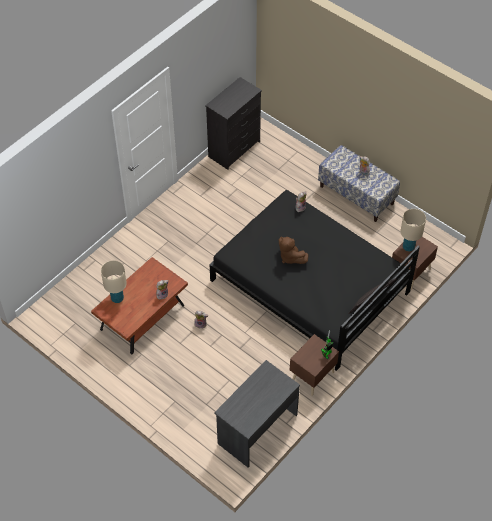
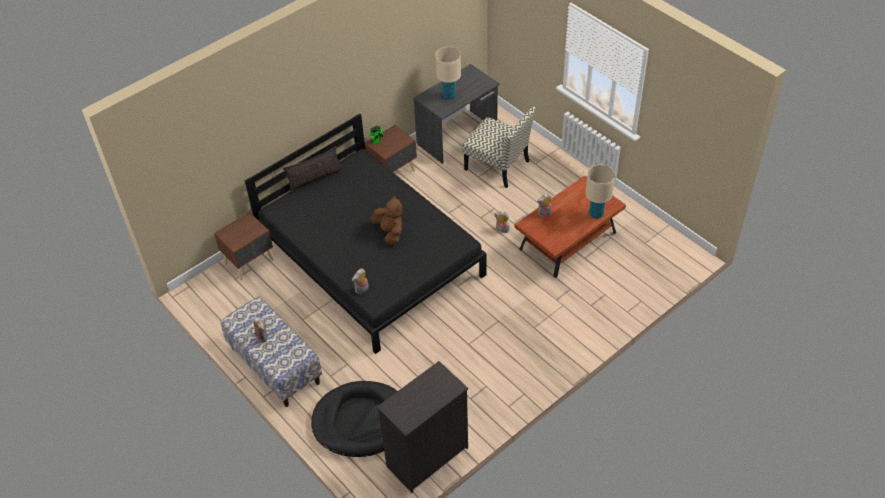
camera: 170 degrees left, 5 degrees down
(211, 395) = (498, 165): none -> chair
(284, 165) = (360, 421): none -> black dog bed
(408, 247) = (248, 234): beige table lamp -> beige table lamp (449, 96)

